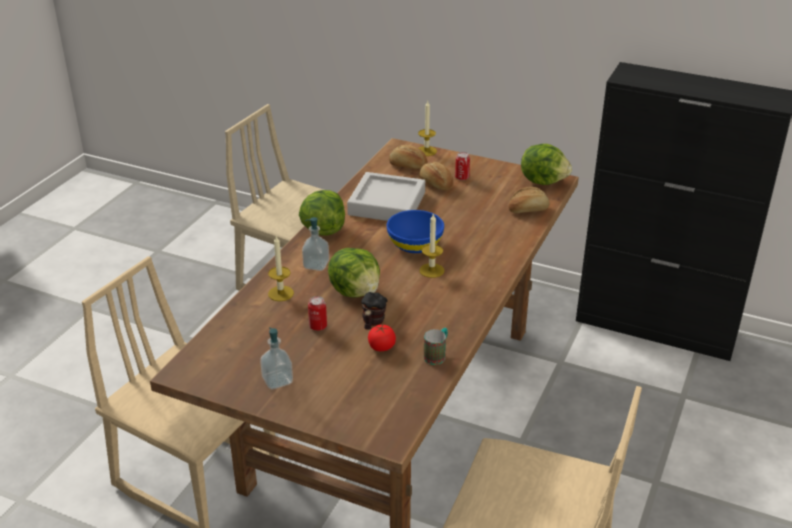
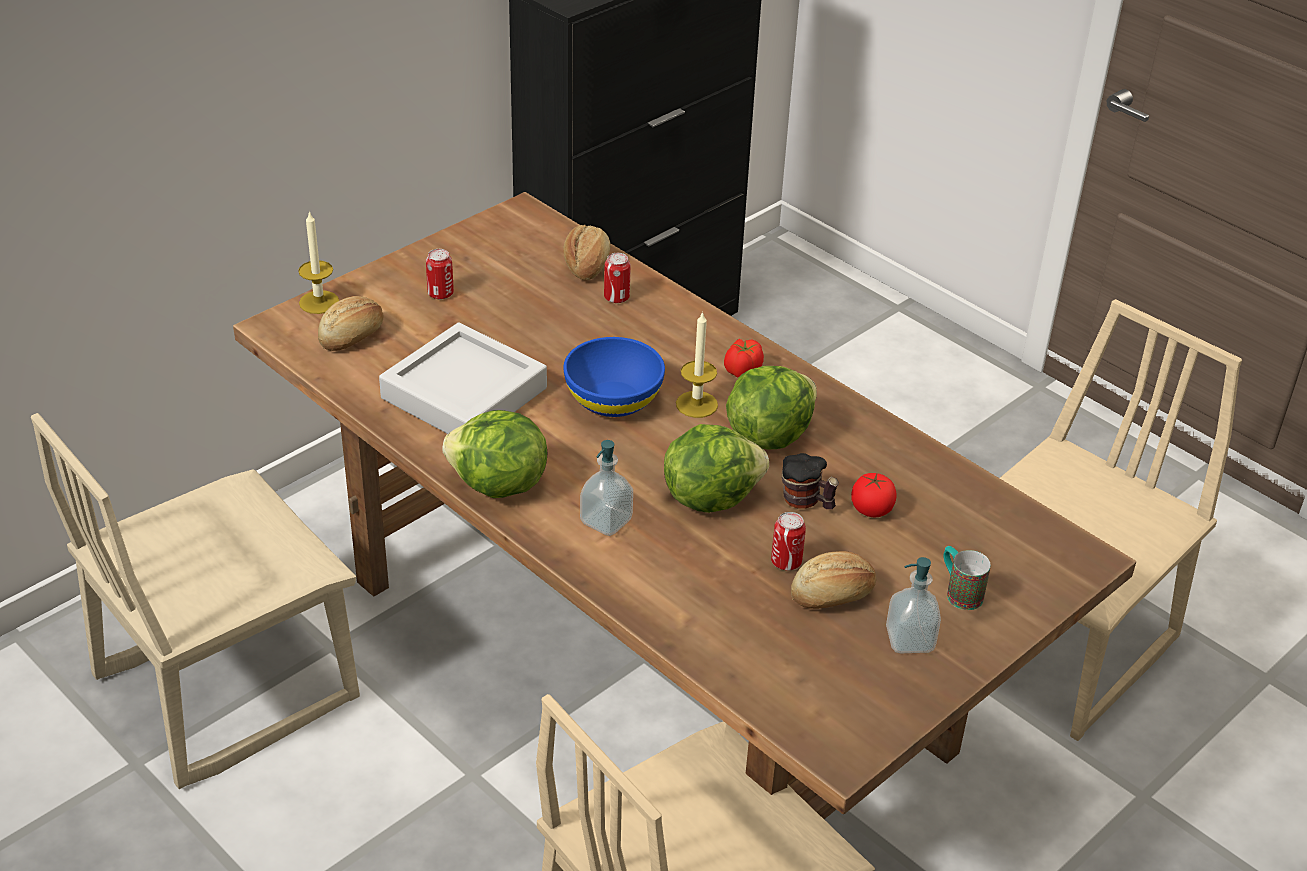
camera: 70 degrees left, 5 degrees up
(281, 293) = (669, 582): candle -> none
(435, 184) = (440, 326): bread -> bread (833, 595)
(437, 355) = (914, 461): mug -> mug (959, 592)
(473, 278) = (742, 372): none -> tomato
(506, 225) = (616, 297): none -> can
(543, 181) = (514, 224): lettuce -> lettuce (768, 435)

